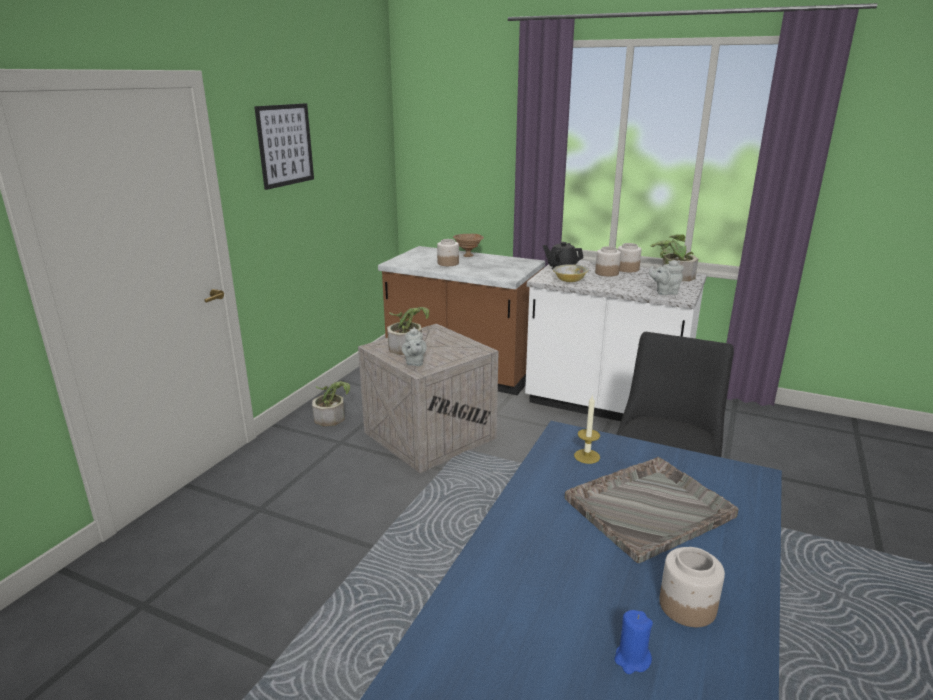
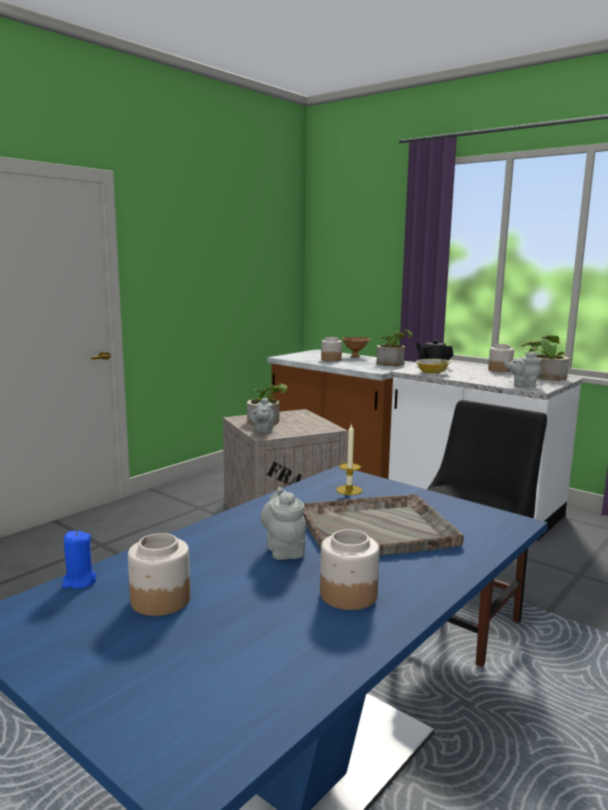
camera: 15 degrees right, 10 degrees down
(285, 145) = (188, 242): picture -> none
(332, 416) = (204, 488): potted plant -> potted plant (392, 363)
(588, 555) = (284, 549): none -> grey teapot
(606, 273) = (475, 371): jar -> jar (160, 600)
(632, 659) = (256, 619): blue candle -> blue candle (79, 581)

